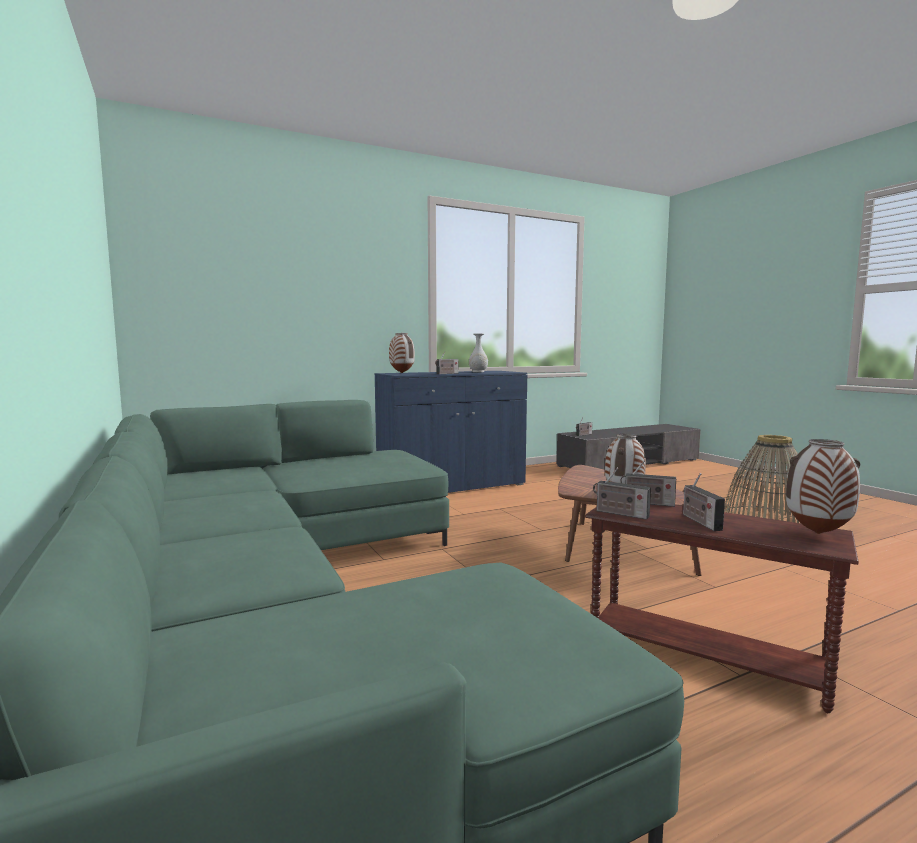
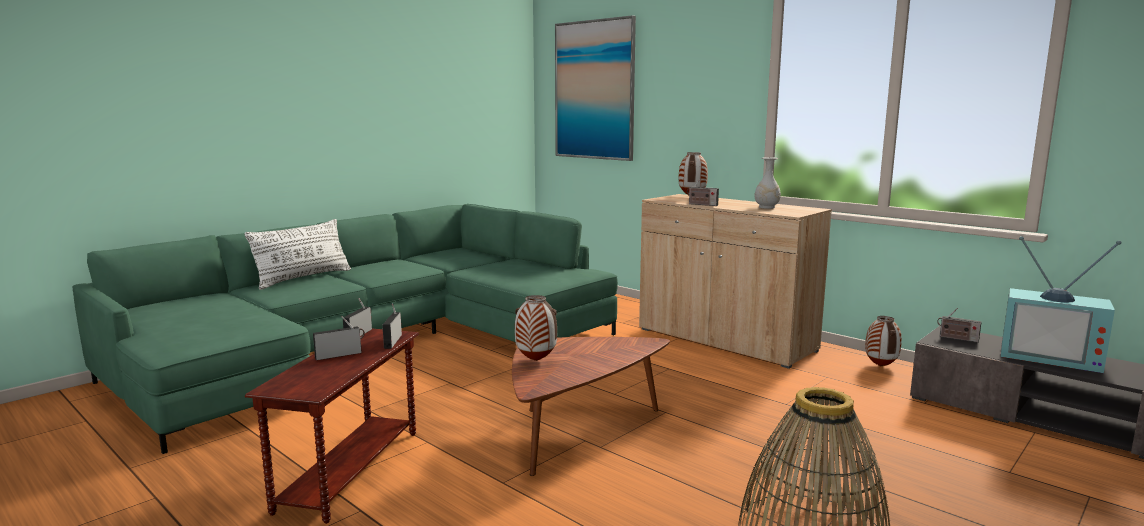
camera: 70 degrees right, 5 degrees up
(183, 555) = (303, 278): none -> white pillow
(229, 270) = (594, 90): none -> picture
(452, 487) = (725, 340): blue cabinet -> beige cabinet
(617, 431) = (1051, 357): none -> television
(817, 534) = (308, 387): vase -> vase (880, 366)

